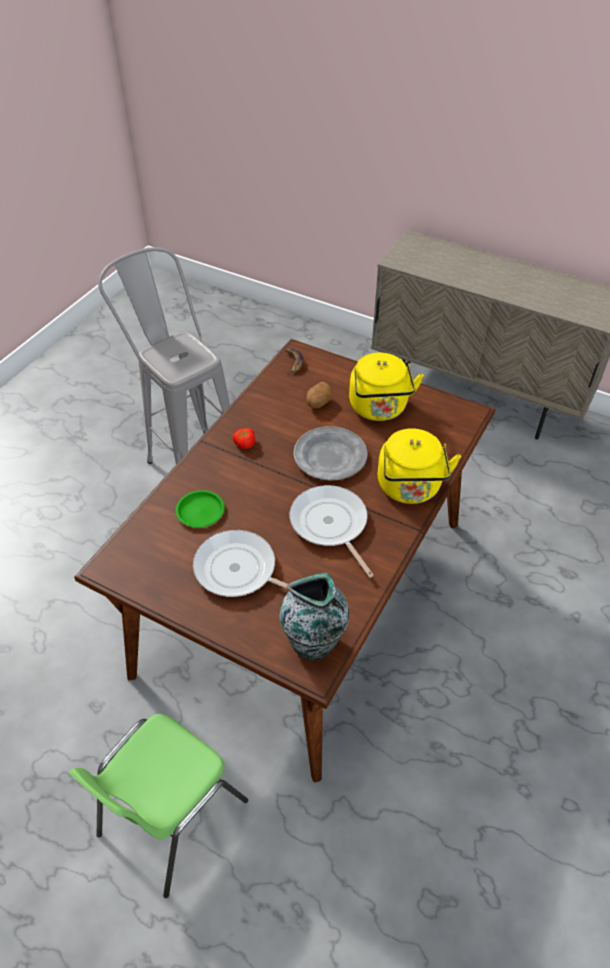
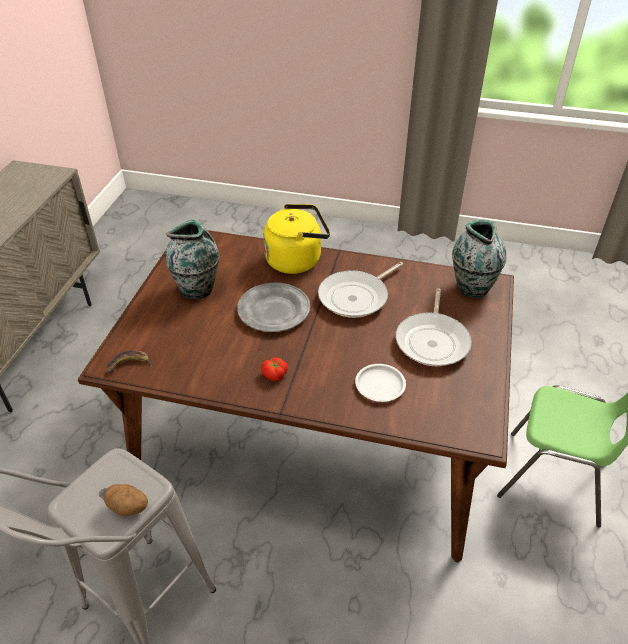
camera: 105 degrees left, 5 degrees down
(200, 512) = (380, 385): green plate -> white plate
(318, 403) = (197, 332): potato -> potato (129, 507)
(379, 409) = (198, 289): yellow kettle -> vase

